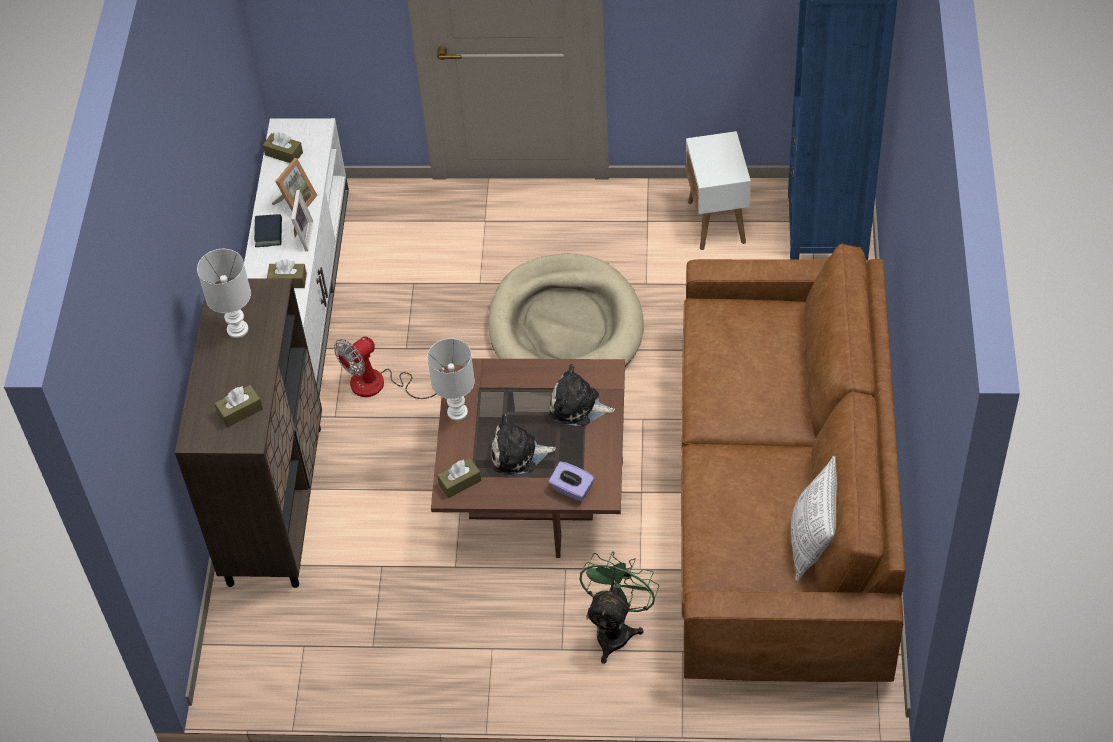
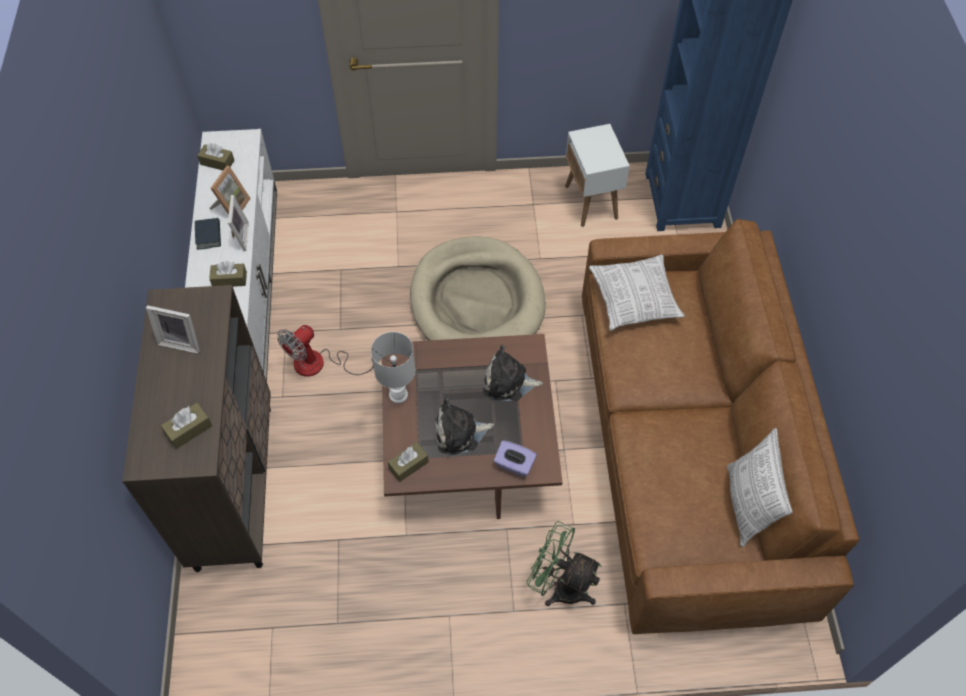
camera: 10 degrees left, 5 degrees up
(238, 329) = (182, 341): white table lamp -> picture frame
(616, 629) = (560, 586): green fan -> green fan turned 75 degrees counterclockwise
(728, 328) = (634, 300): none -> pillow

